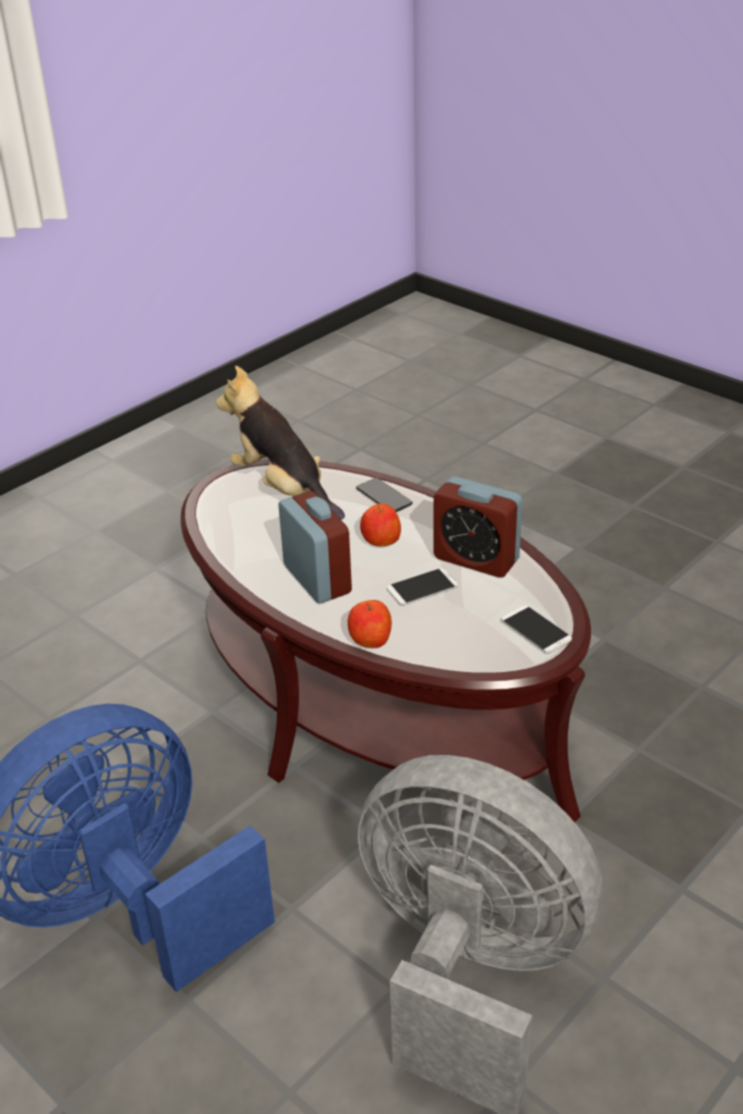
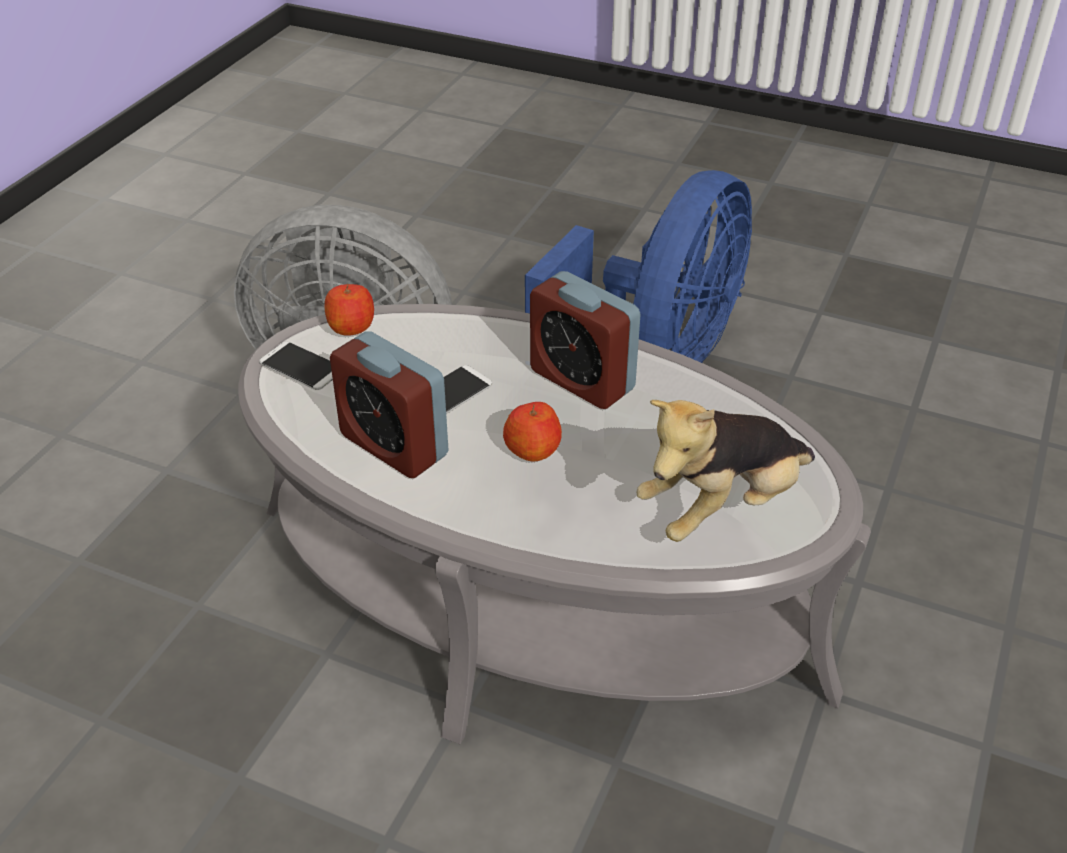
camera: 160 degrees right, 5 degrees up
(283, 489) = (722, 507): plush toy -> plush toy turned 120 degrees clockwise
(370, 639) = (483, 324): apple -> apple (351, 327)
(376, 699) = (533, 598): brown coffee table -> grey coffee table
(384, 497) = (564, 523): phone -> none
(476, 559) = (394, 445): alarm clock -> alarm clock turned 150 degrees counterclockwise

